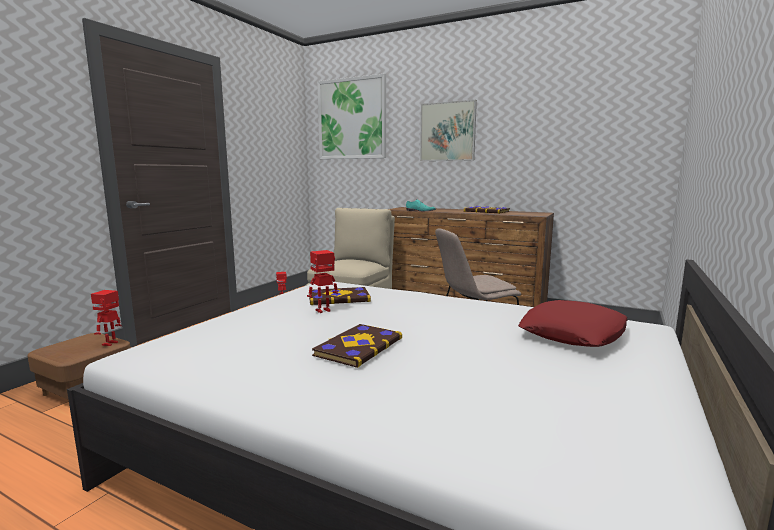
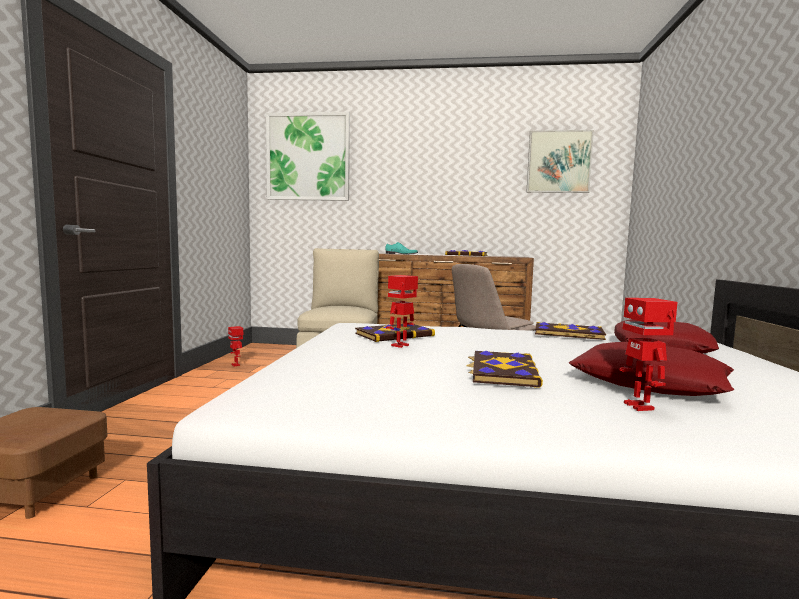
camera: 20 degrees left, 5 degrees down
(111, 343) = (81, 416): toy robot -> toy robot (640, 406)
(447, 131) = (418, 176): picture -> picture (559, 162)
(475, 373) = (648, 382): none -> red pillow
(504, 308) = (568, 333): none -> book

